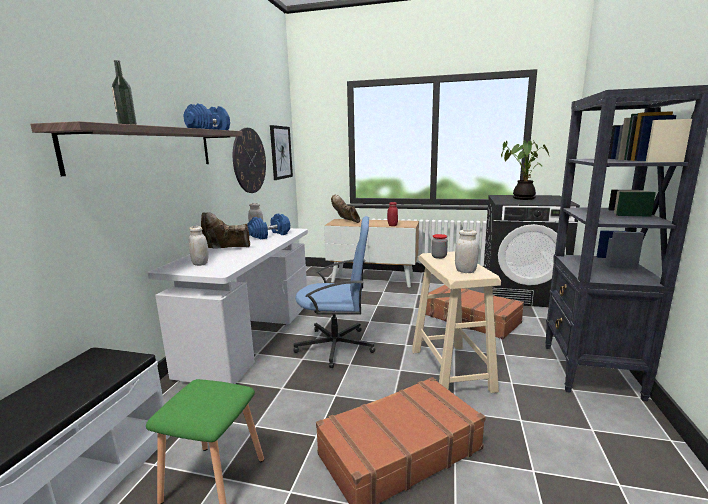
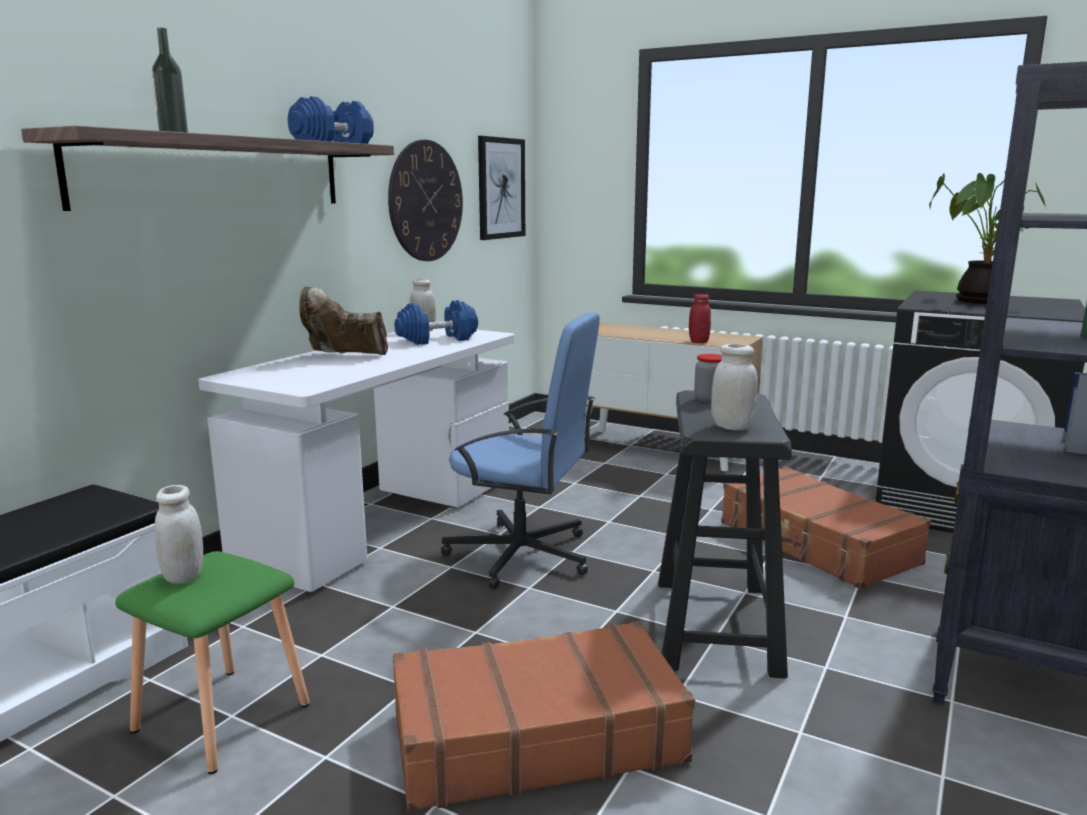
camera: 15 degrees right, 0 degrees up
(200, 264) = (285, 373): white jar -> white jar (183, 576)
(346, 221) = (615, 328): brown boot -> none
(451, 370) = (715, 626): beige stool -> black stool

